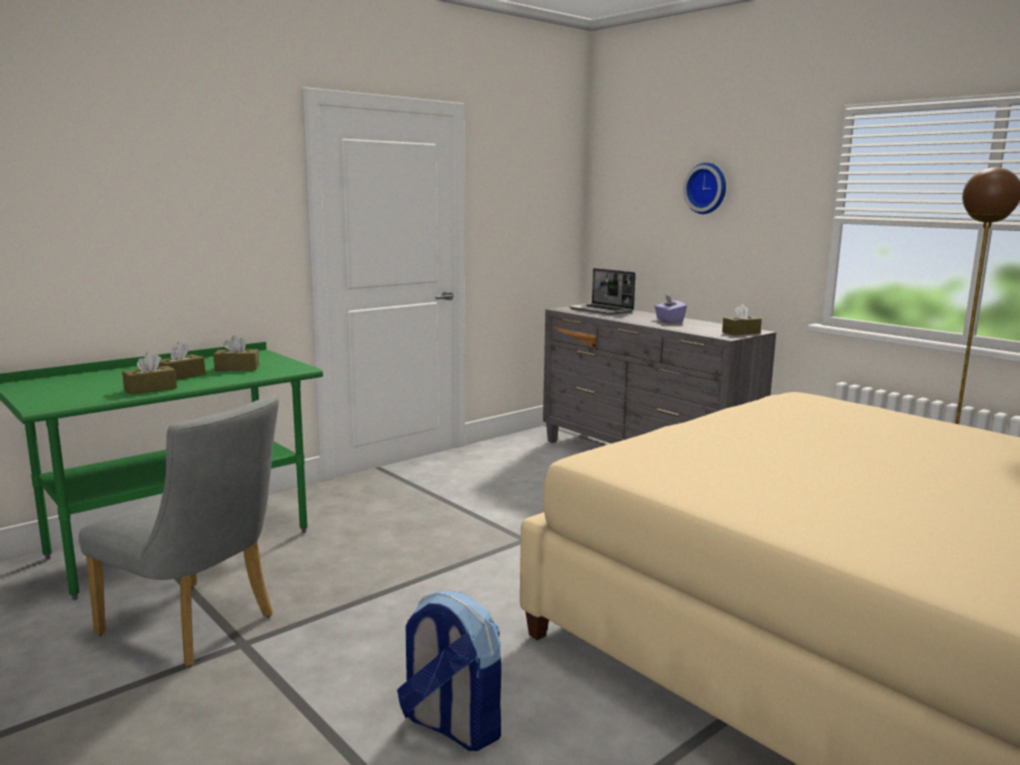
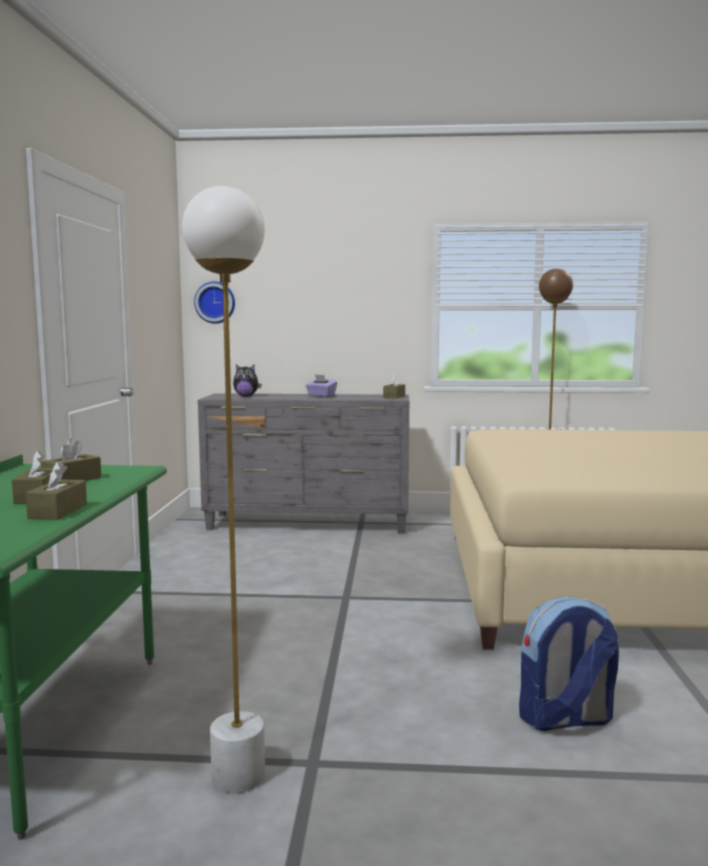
camera: 45 degrees left, 5 degrees down
(197, 627) = (238, 777): grey chair -> white floor lamp
(601, 310) = (246, 396): laptop -> plush toy
(707, 188) = (319, 285): wall clock -> wall clock (215, 302)

